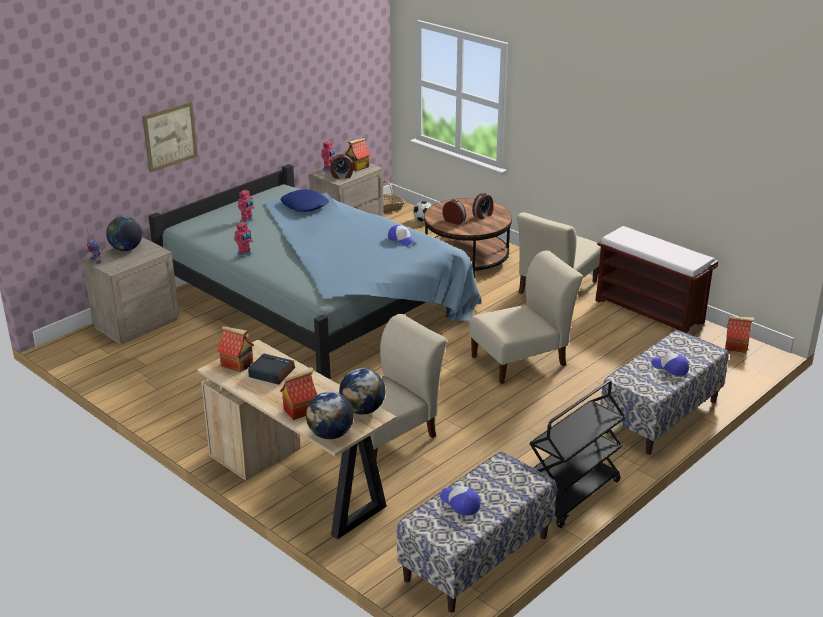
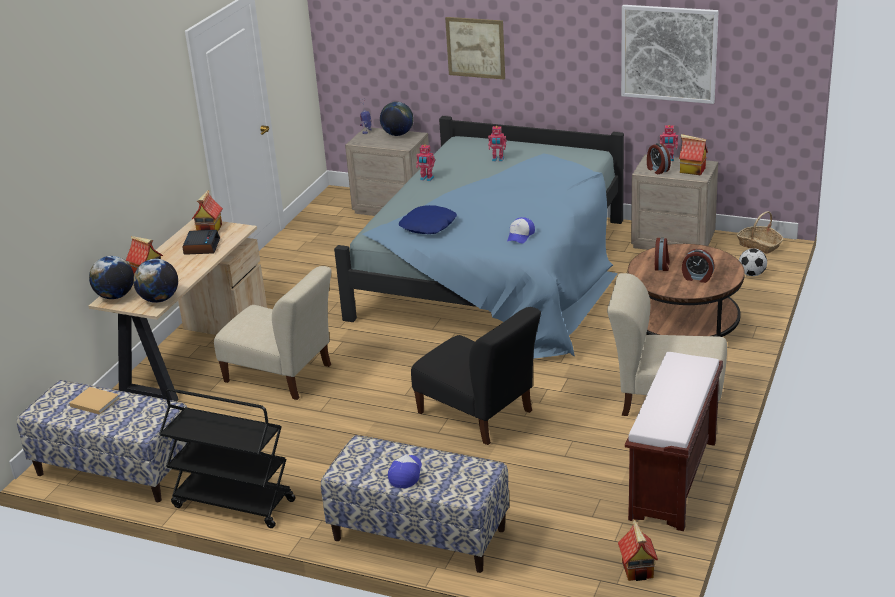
camera: 70 degrees right, 0 degrees up
(305, 205) = (556, 172): blue pillow -> blue pillow (428, 226)
(311, 84) = (669, 53): none -> picture
(460, 503) = (93, 402): cap -> beige book
(522, 360) = (478, 414): beige chair -> black chair

